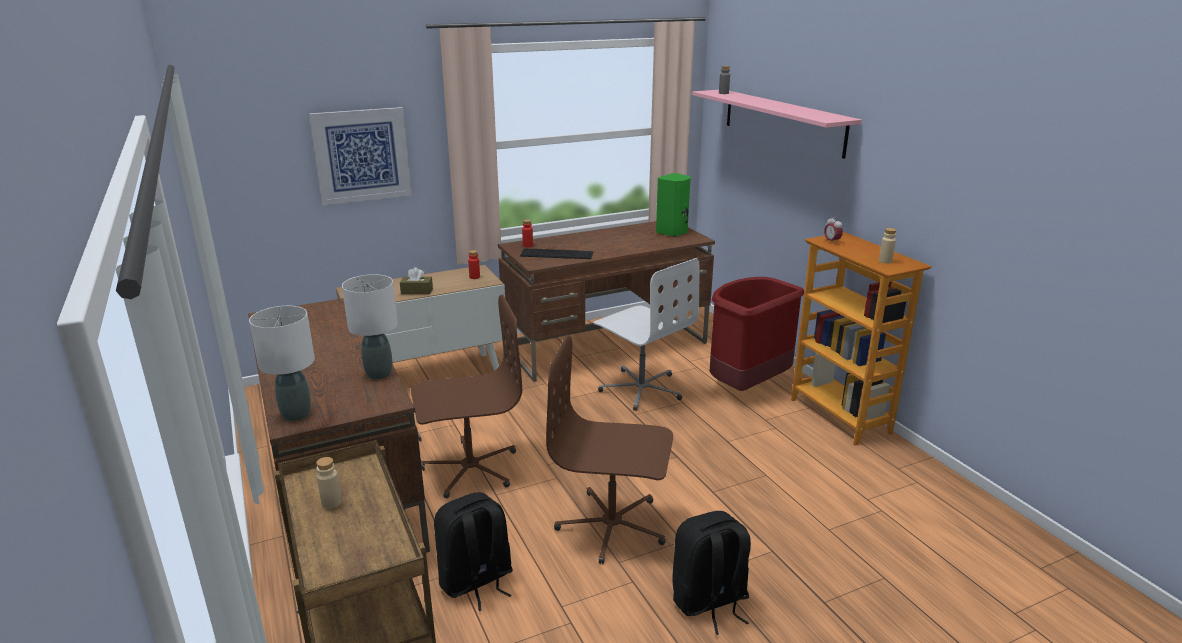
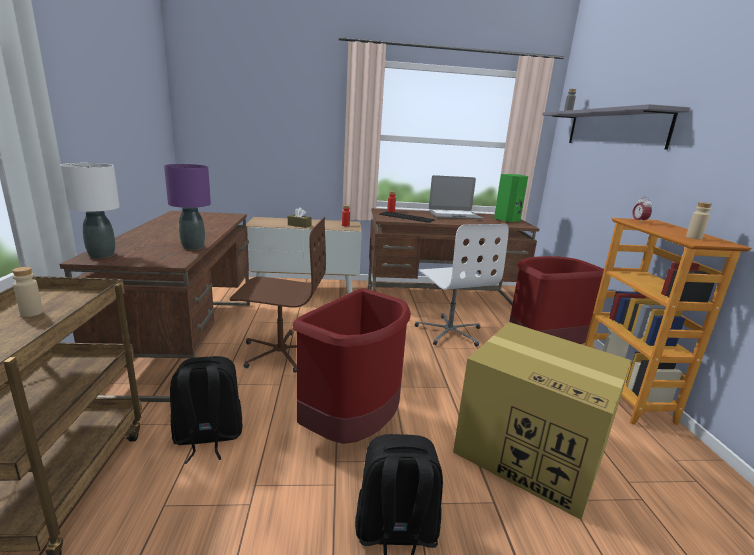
camera: 20 degrees right, 5 degrees down
(362, 155) = (287, 130): picture -> none
(378, 374) = (193, 247): white table lamp -> purple table lamp
(607, 237) = (454, 215): none -> laptop
(612, 526) = (353, 427): brown office chair -> red trash can
(782, 121) = (614, 128): pink shelf -> grey shelf
(783, 498) = (532, 452): none -> cardboard box

